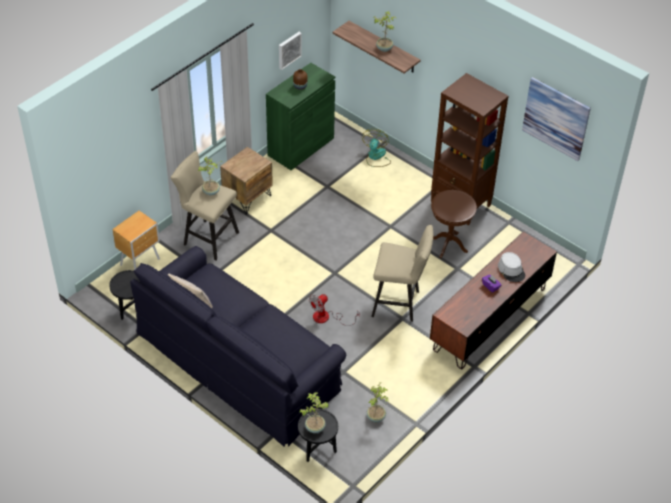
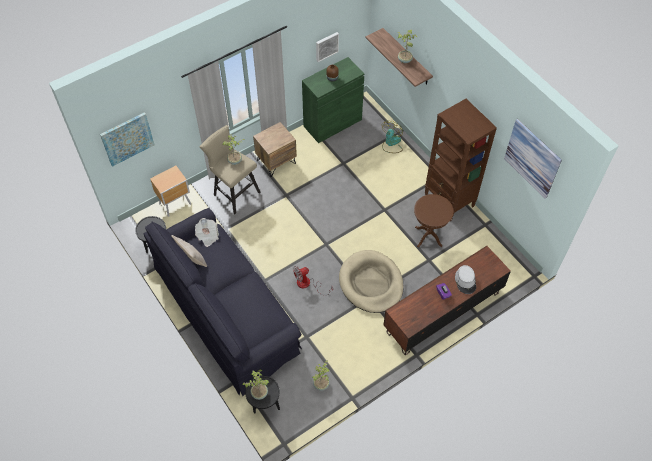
camera: 15 degrees right, 10 degrees up
(92, 174) = (127, 138): none -> picture
(202, 276) = (207, 236): none -> newspaper
(399, 303) = (371, 283): beige stool -> beige dog bed

